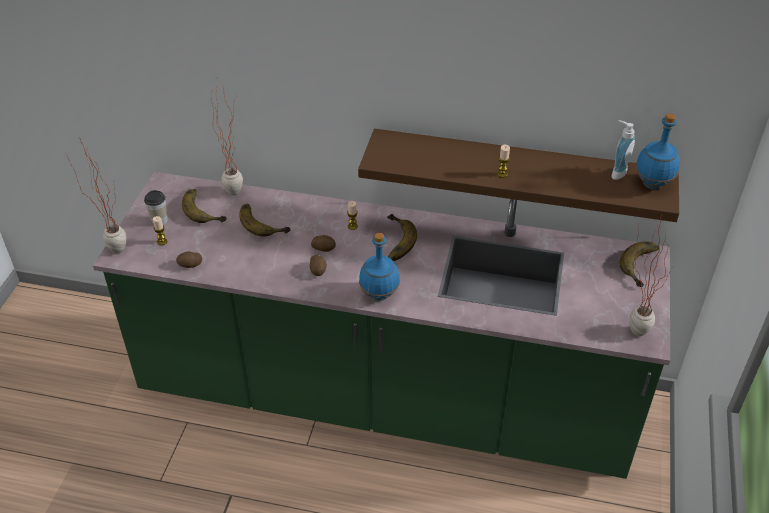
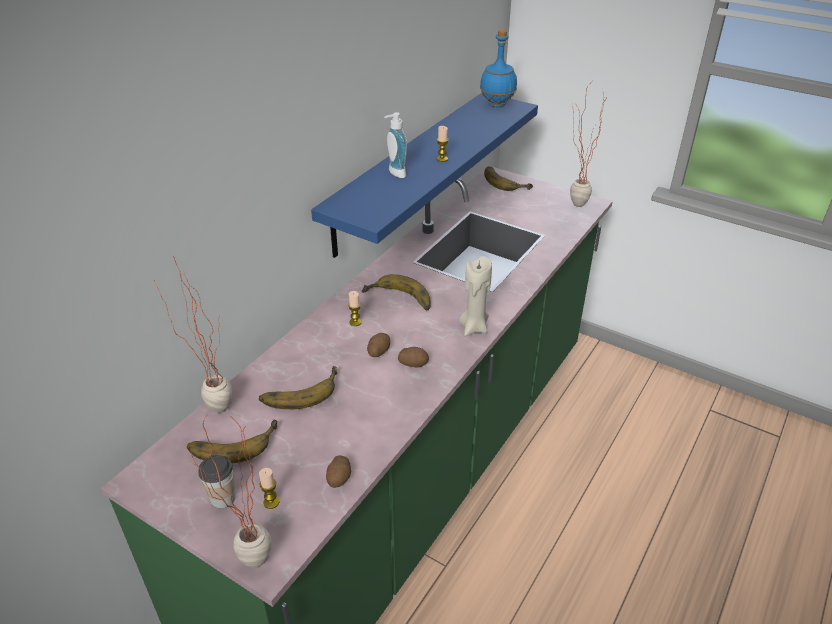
camera: 70 degrees left, 5 degrees down
(379, 295) = (474, 327): blue bottle -> beige candle
(519, 172) = (408, 171): brown shelf -> blue shelf
(616, 172) = (472, 113): soap dispenser -> soap dispenser (394, 173)

